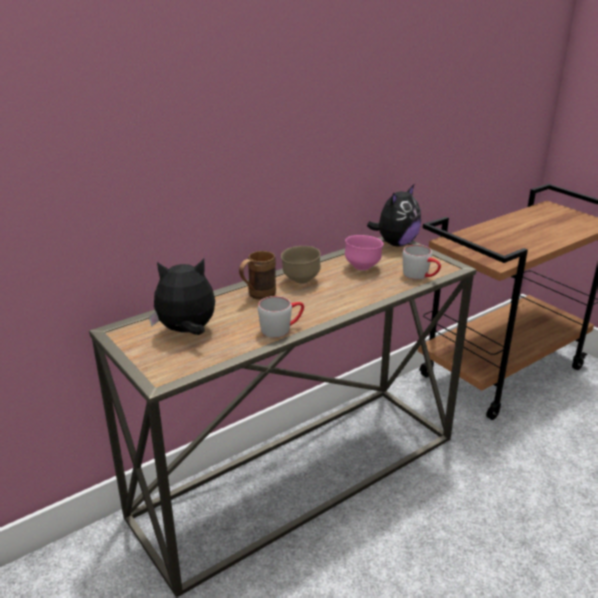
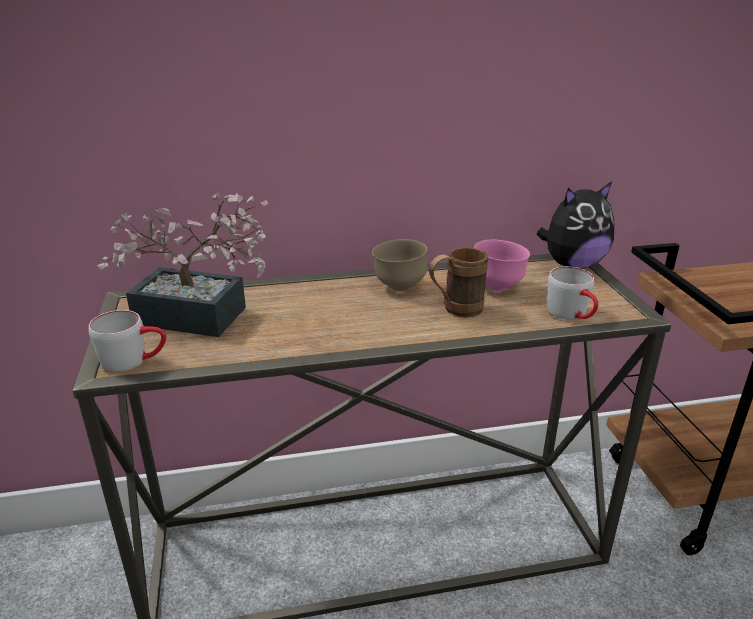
camera: 25 degrees right, 0 degrees up
(187, 331) = (201, 318): plush toy -> potted plant
(257, 296) = (327, 294): brown mug -> brown mug (455, 310)
(281, 328) = (314, 342): grey mug -> grey mug (134, 360)

